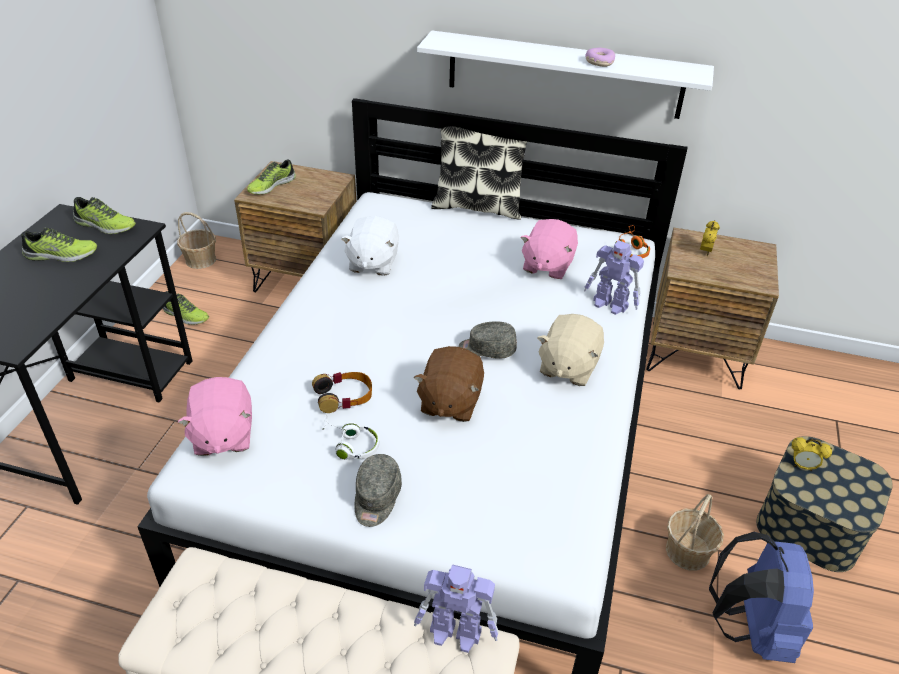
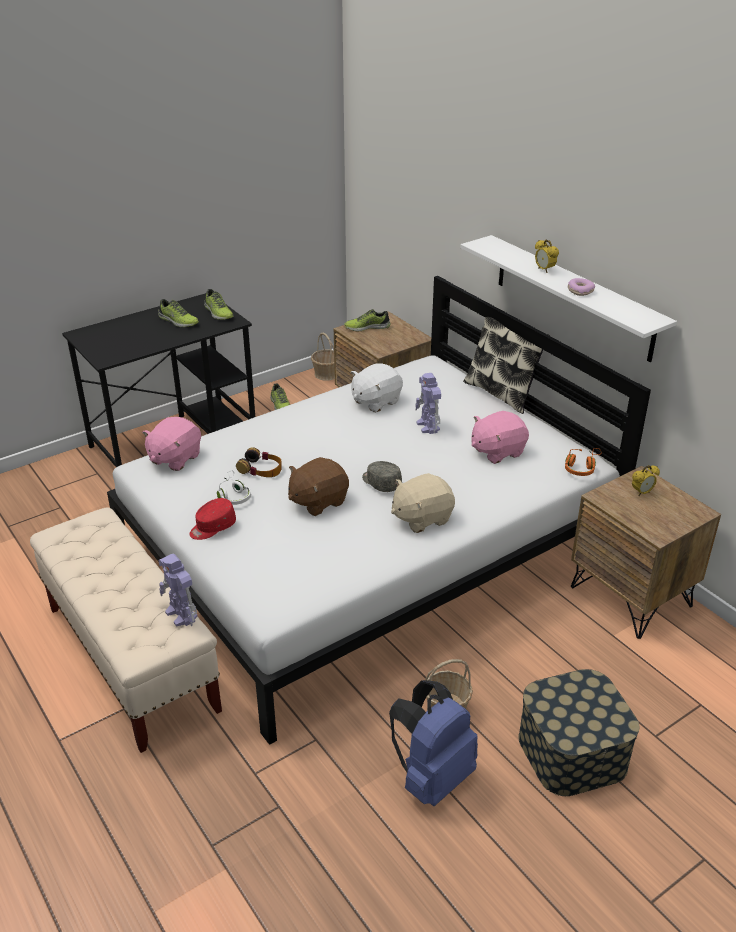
camera: 40 degrees right, 5 degrees down
(376, 498) = (212, 527): grey cap -> red cap
(611, 305) = (509, 496): toy robot -> toy robot (428, 427)
(802, 466) = (568, 688): alarm clock -> alarm clock (544, 270)

